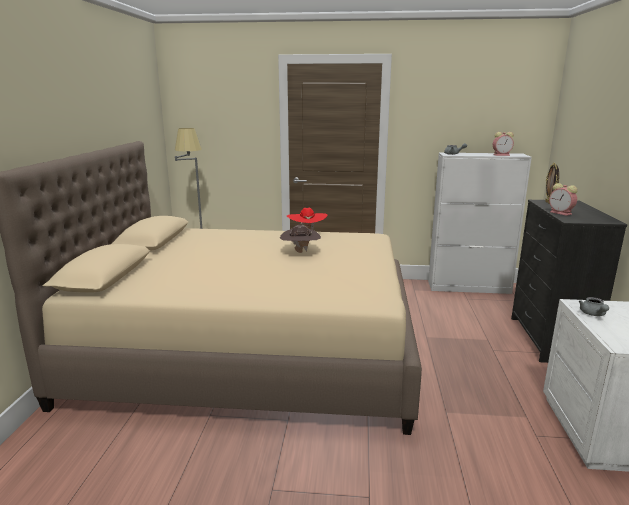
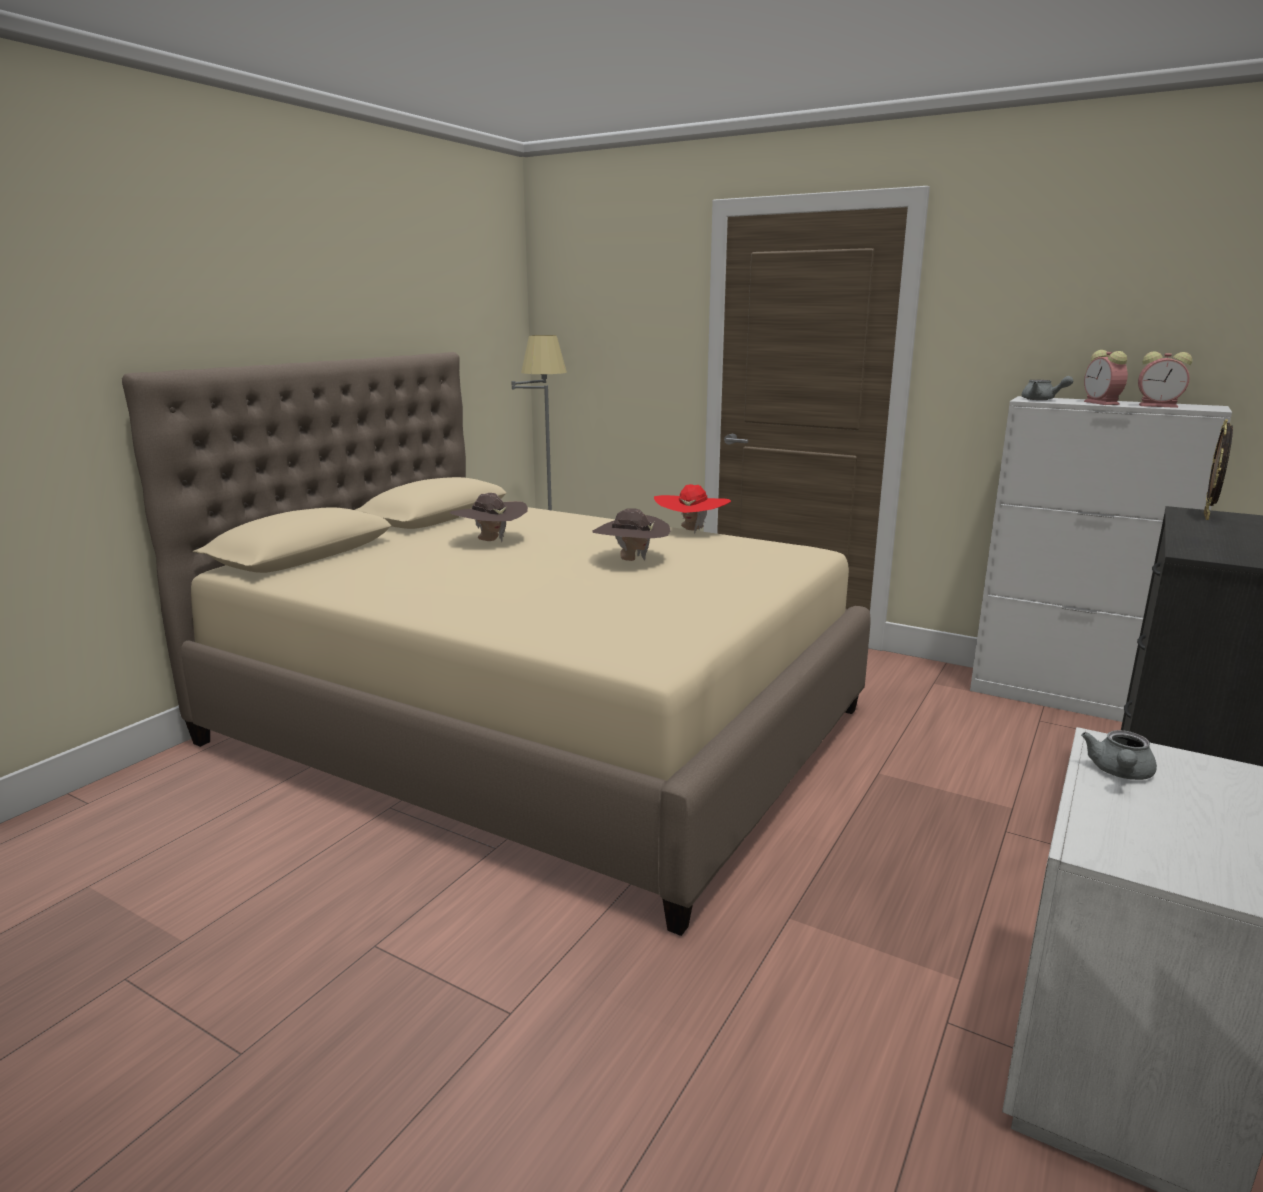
camera: 25 degrees right, 0 degrees up
(210, 252) = (490, 541): none -> brown hat
(561, 213) = (1199, 538): alarm clock -> alarm clock (1102, 403)

